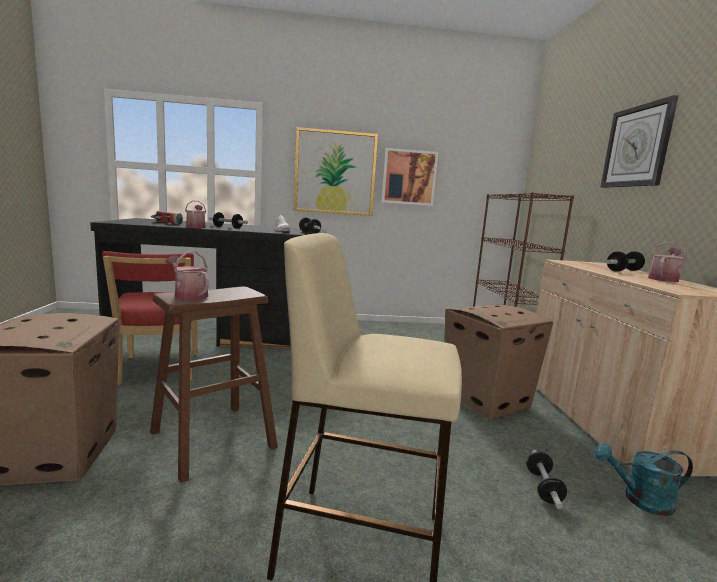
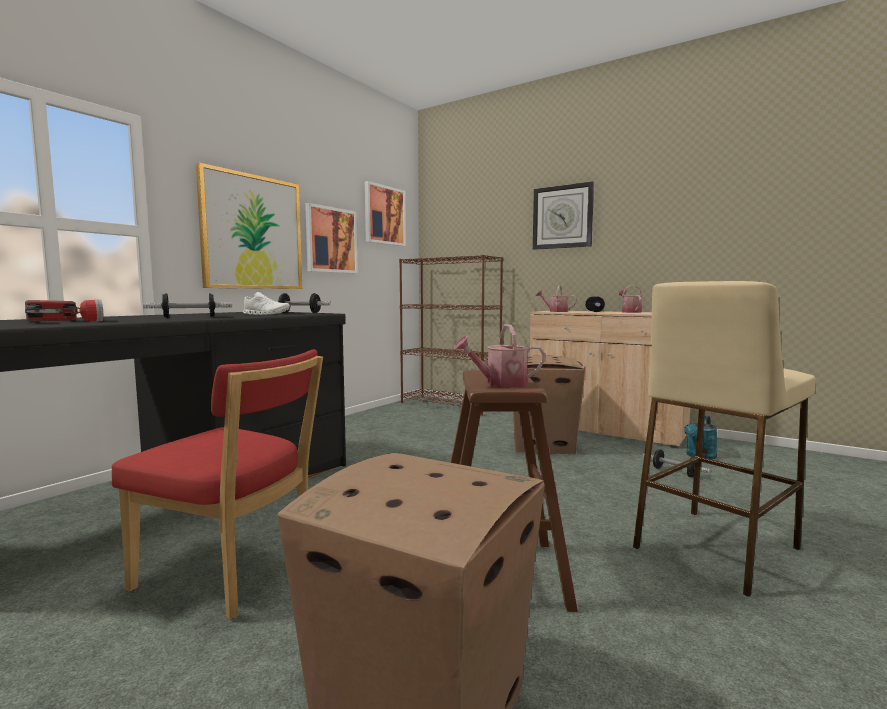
camera: 50 degrees left, 5 degrees down
(196, 227) = (160, 320): watering can -> watering can (555, 311)
(477, 153) = (384, 215): none -> picture

